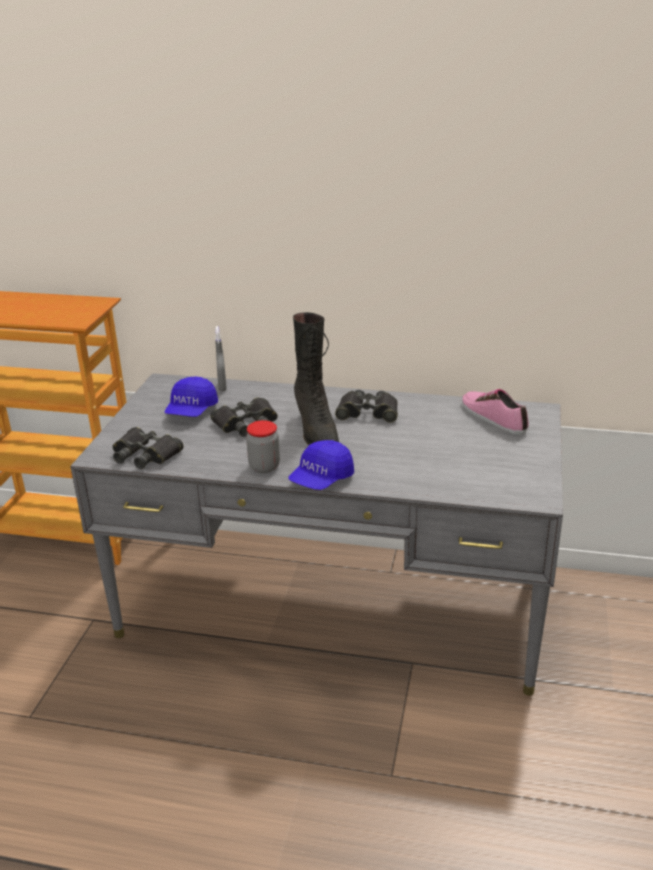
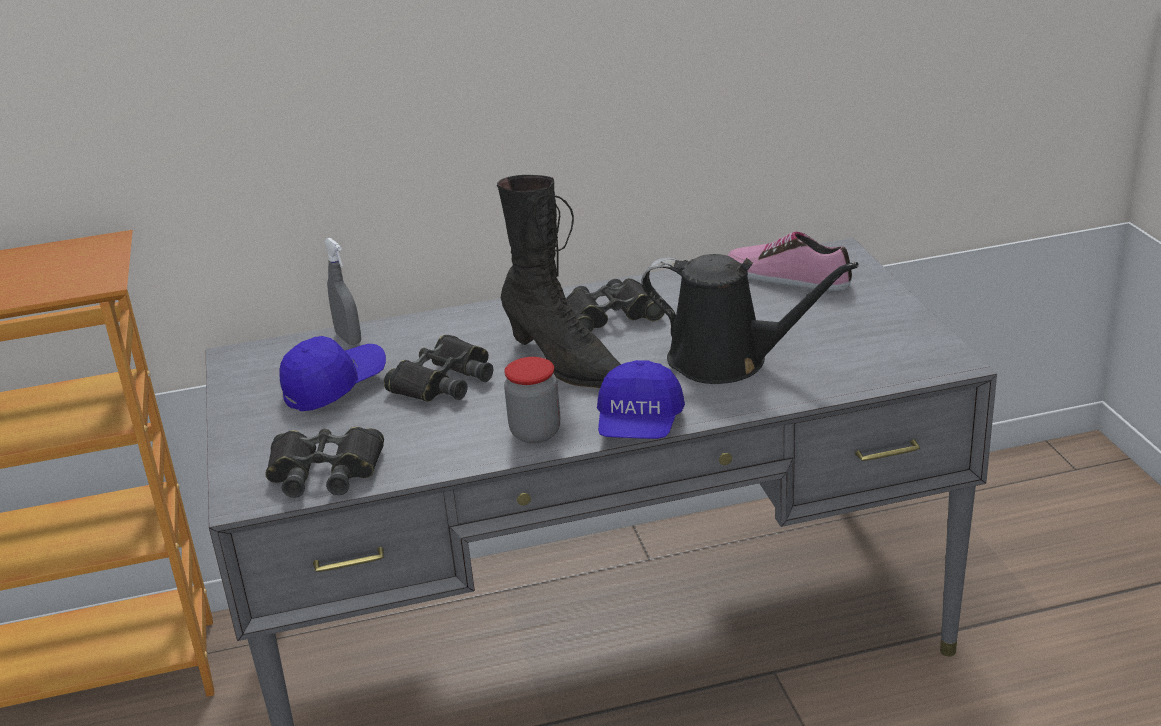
camera: 25 degrees left, 0 degrees up
(191, 411) = (335, 387): blue cap -> blue cap turned 120 degrees counterclockwise
(407, 457) = (727, 360): none -> black watering can

